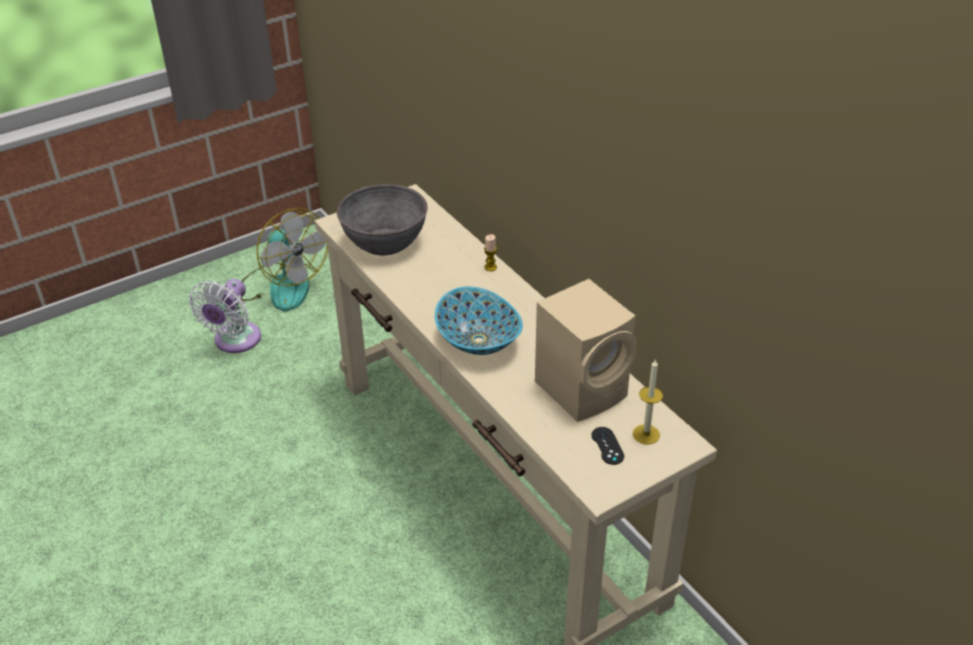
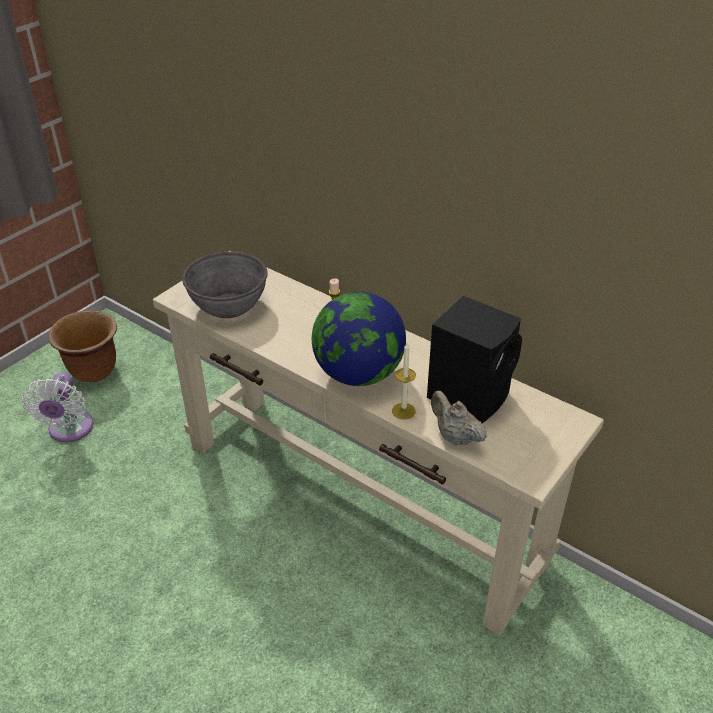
camera: 20 degrees left, 0 degrees up
(282, 285) = (94, 371): fan -> brown planter
(478, 341) = (358, 374): bowl -> globe
(542, 428) = (455, 437): none -> beige teapot
(584, 389) = (470, 394): beige speaker -> black speaker
(607, 446) = (517, 438): black game controller -> none
(646, 434) = (542, 420): candle -> candle (403, 411)

